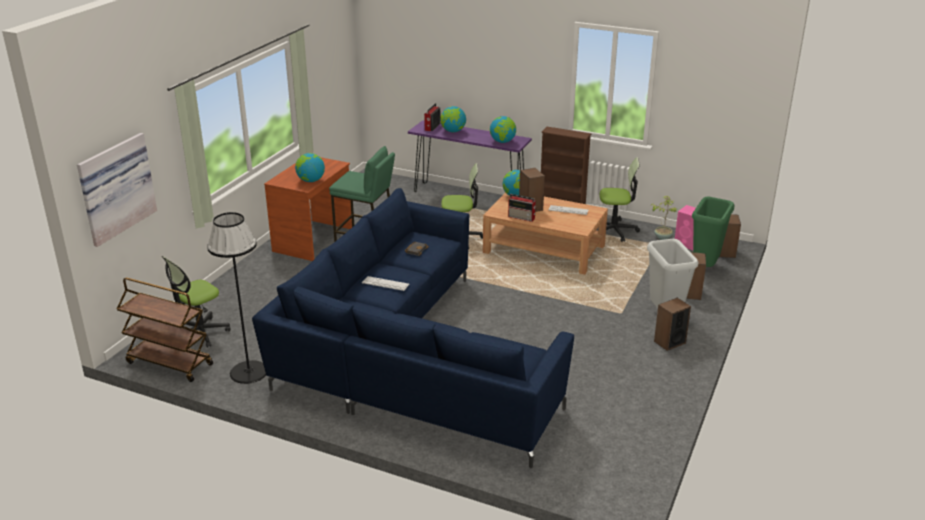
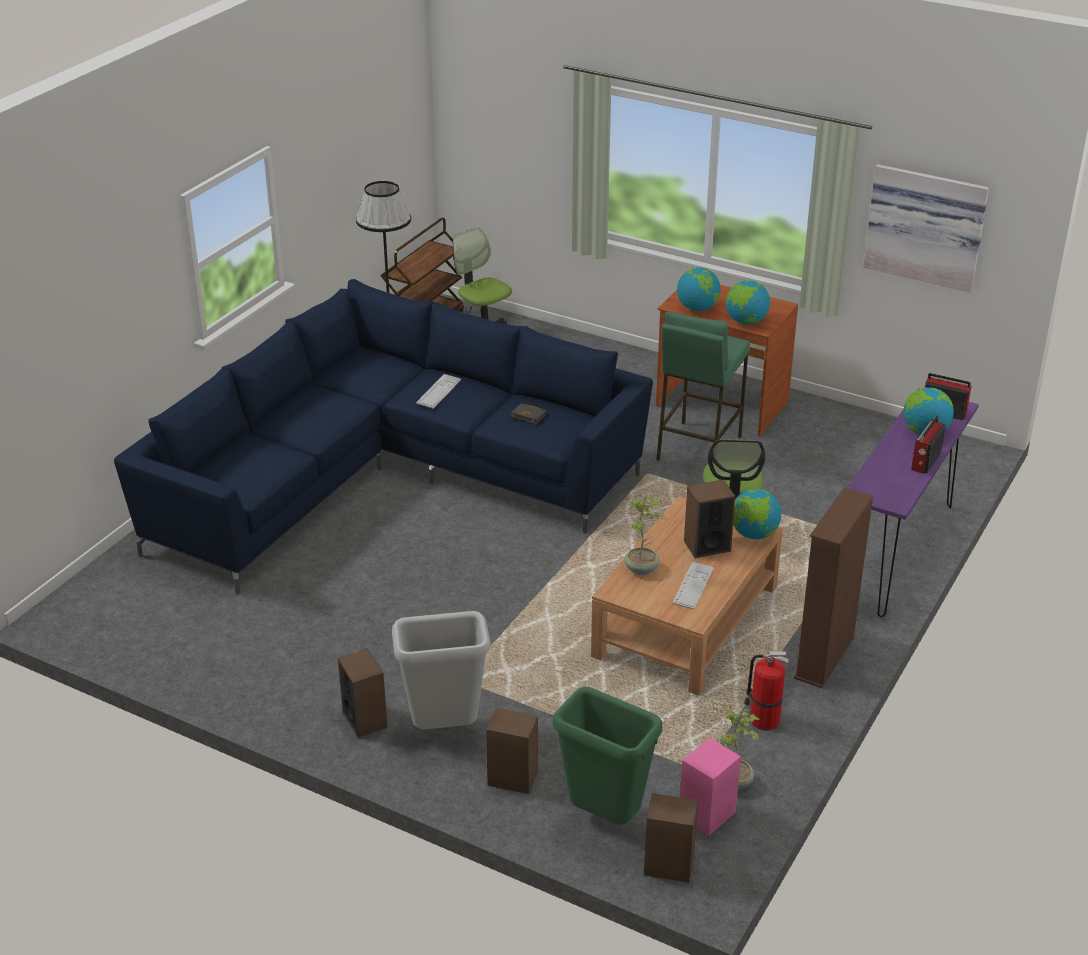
camera: 95 degrees right, 5 degrees up
(115, 188) = (486, 131): picture -> picture (926, 226)
(502, 142) = (879, 481): globe -> globe (746, 321)
(522, 217) = (666, 533): radio -> radio (925, 462)
(557, 223) = (642, 569): none -> potted plant
(614, 230) = (763, 719): office chair -> fire extinguisher

